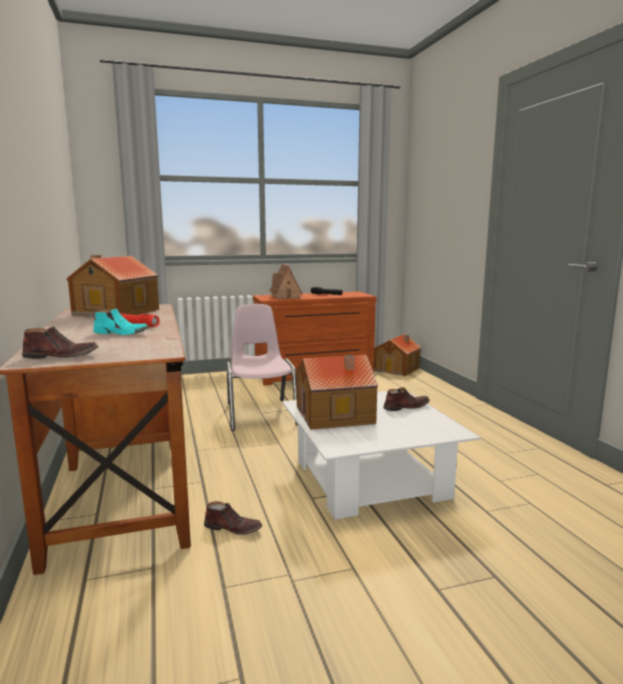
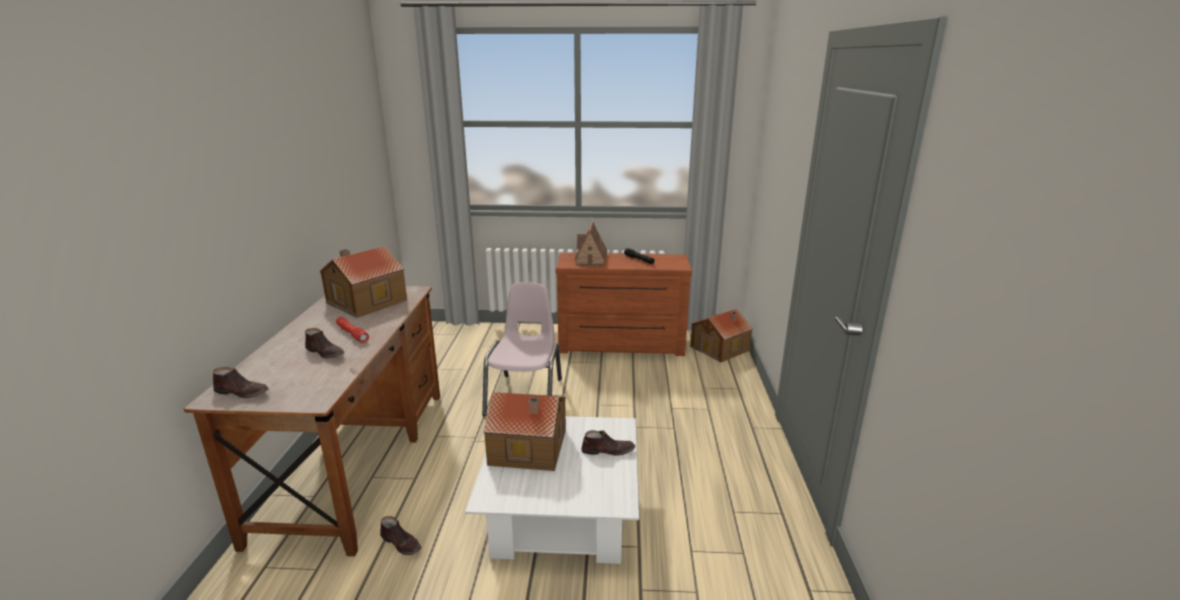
camera: 20 degrees right, 10 degrees up
(122, 333) = (326, 353): turquoise shoe -> brown shoe

